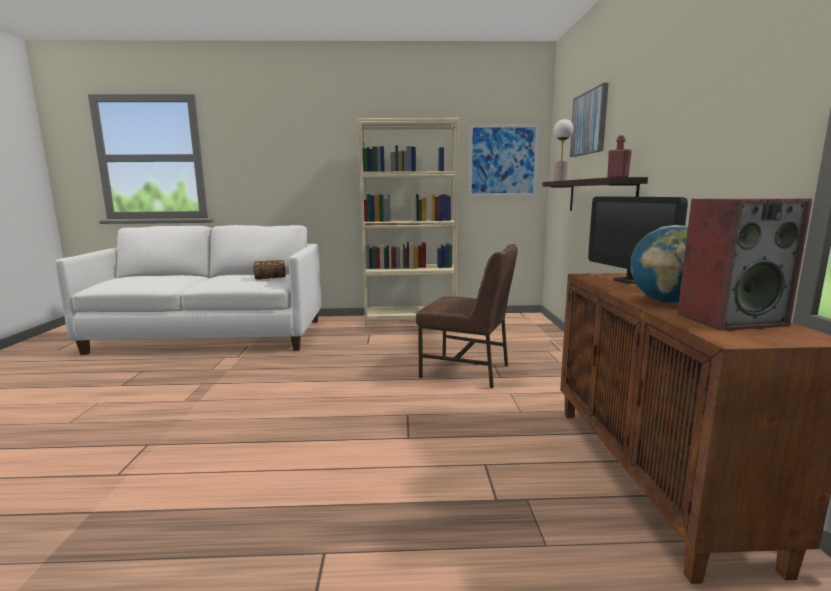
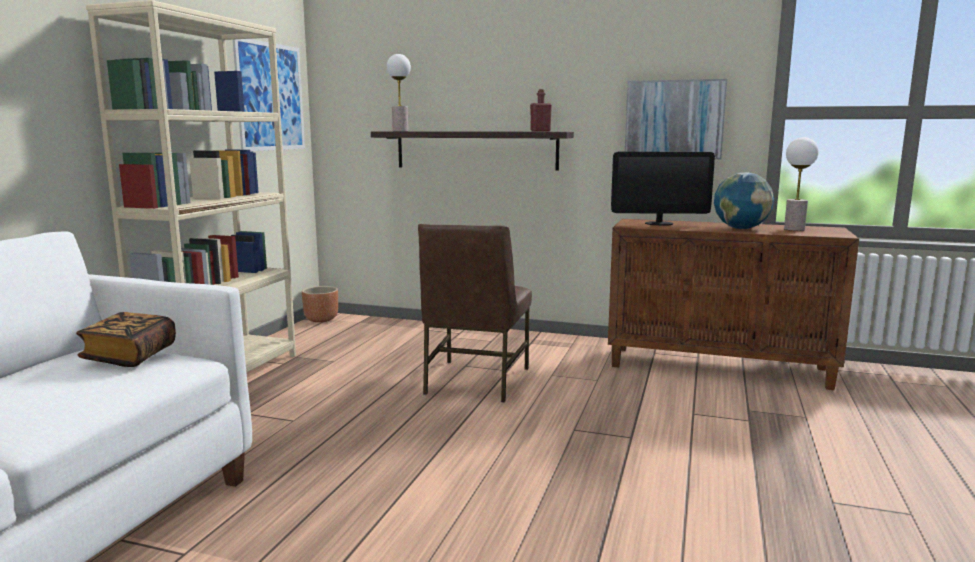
camera: 70 degrees left, 0 degrees up
(466, 371) = (475, 381): brown chair -> brown chair turned 150 degrees clockwise
(525, 315) = (321, 319): none -> brown planter
(589, 123) = (434, 64): picture -> picture (674, 119)
(731, 319) = (794, 229): speaker -> table lamp

